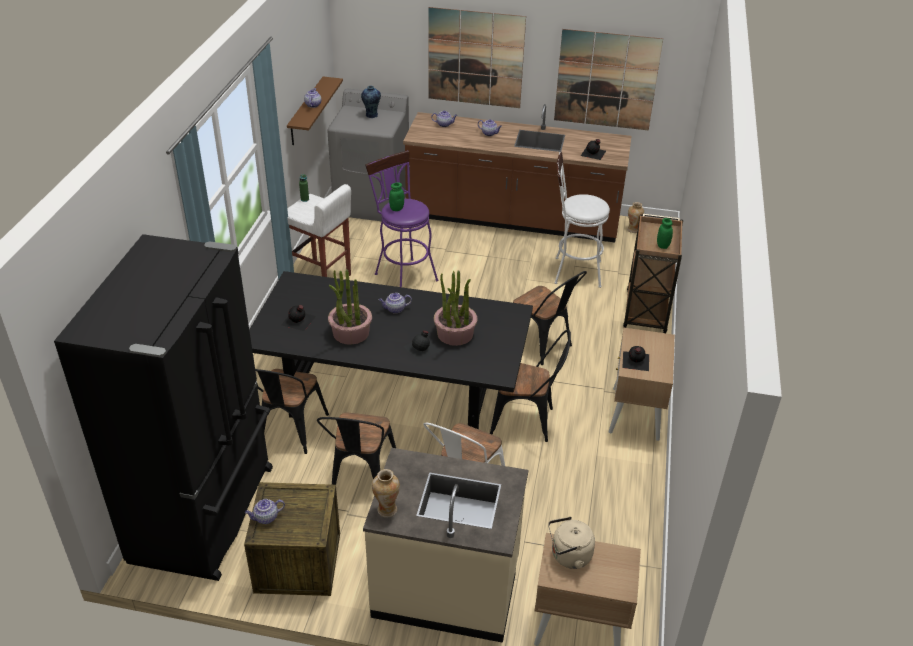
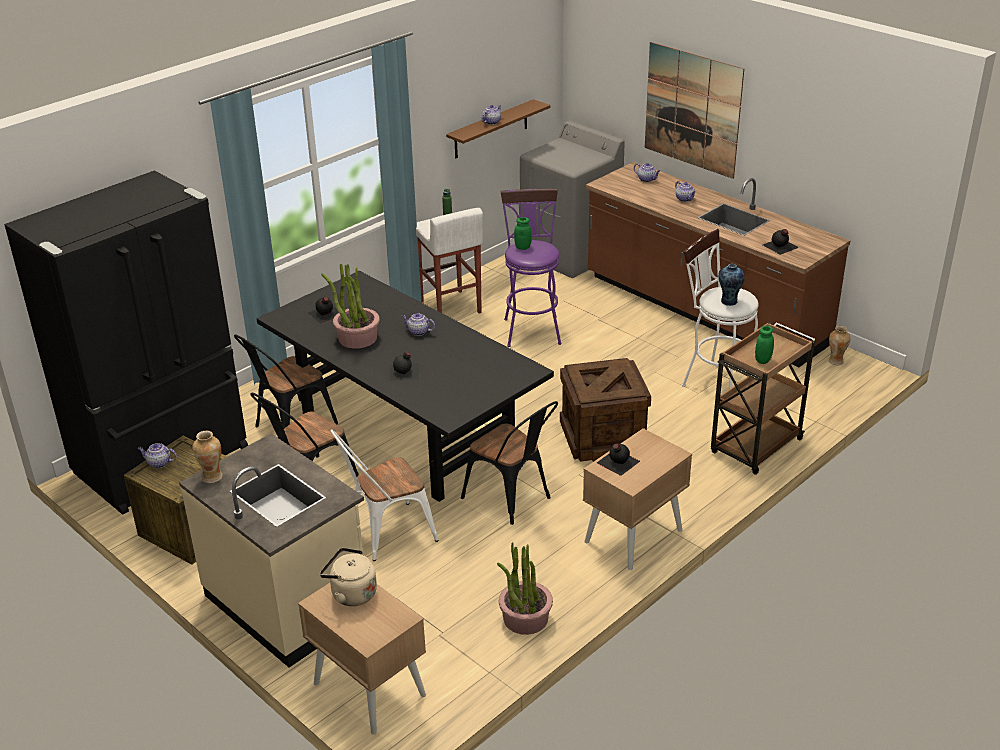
camera: 35 degrees right, 5 degrees down
(371, 115) = (575, 153): vase -> vase (728, 302)
(455, 334) = (448, 370): potted plant -> potted plant (525, 618)
(542, 345) = (603, 438): black chair -> crate
(606, 80) = (826, 163): picture -> none

